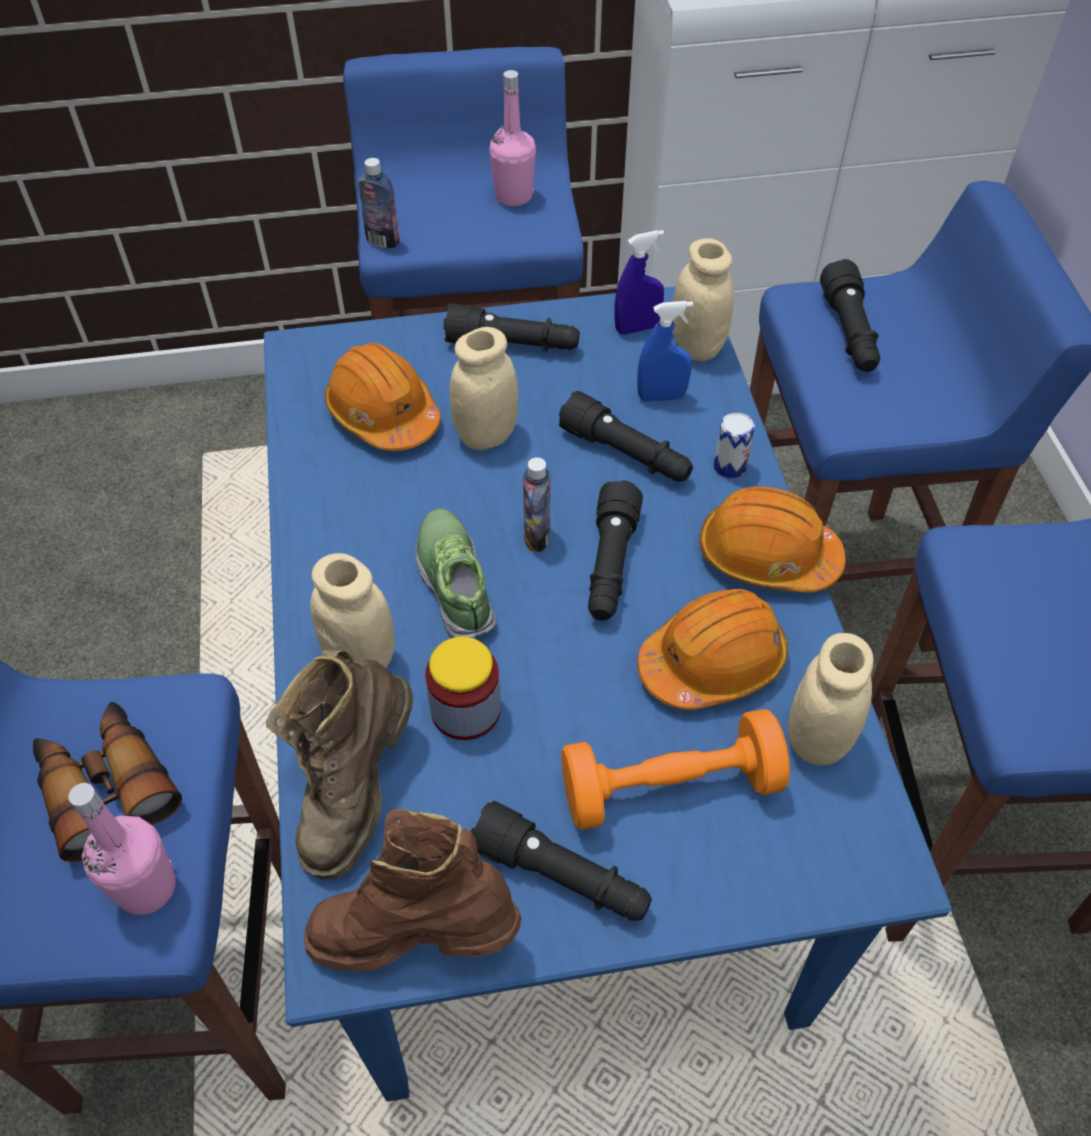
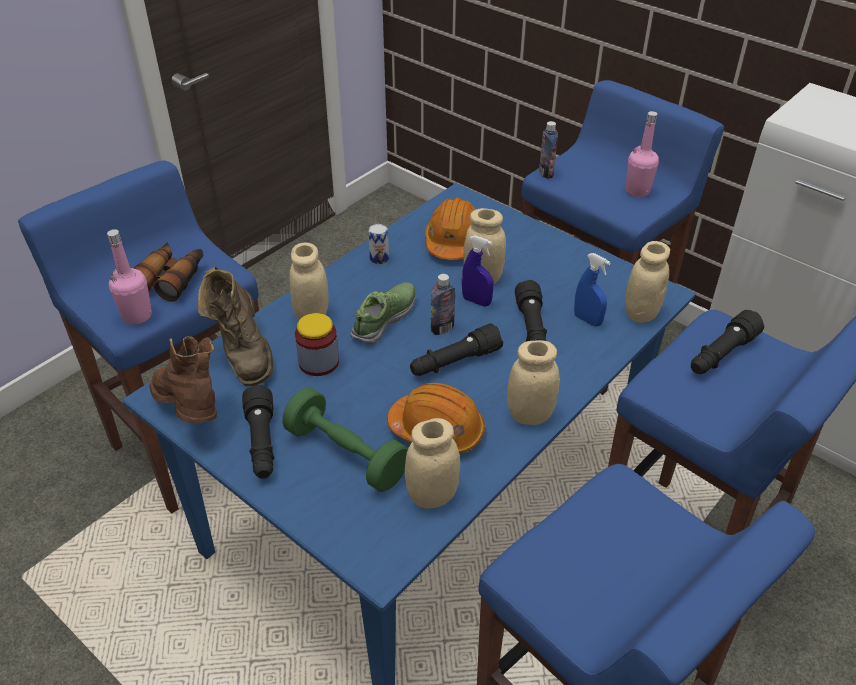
camera: 50 degrees right, 10 degrees down
(354, 790) = (244, 353): brown boot -> brown boot turned 90 degrees counterclockwise
(513, 345) = (551, 253): black flashlight -> none
(637, 328) = (622, 286): blue spray bottle -> blue spray bottle (476, 301)
(670, 787) = (346, 454): orange dumbbell -> green dumbbell
(730, 466) = (573, 369): can -> can (379, 258)
(766, 556) = (530, 415): orange hard hat -> beige jar

